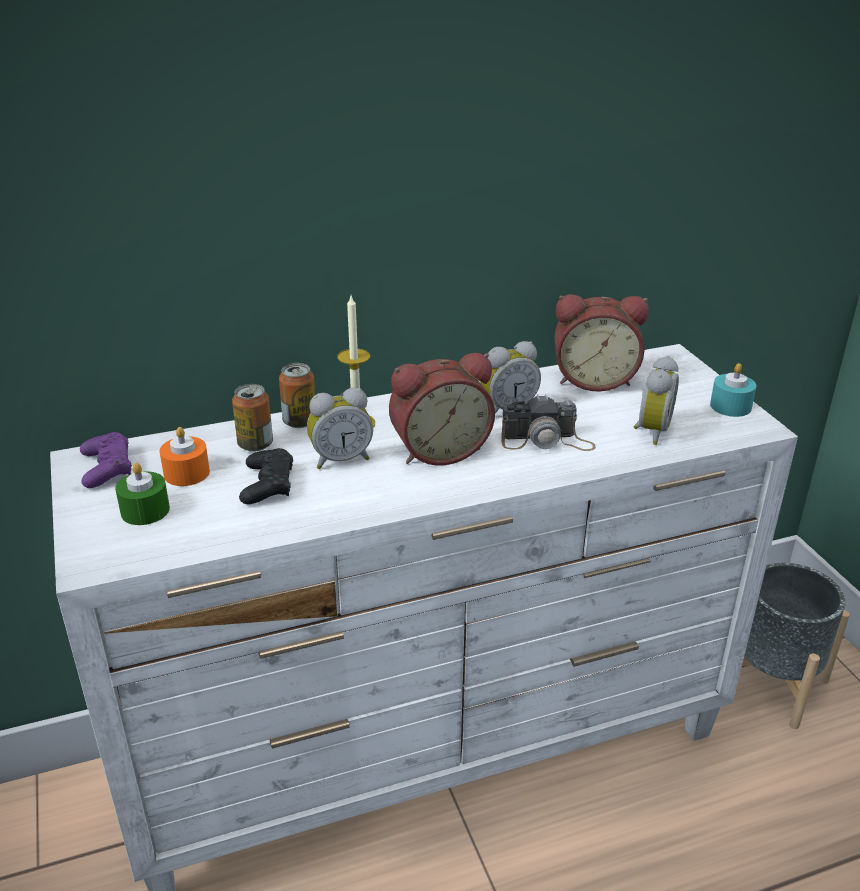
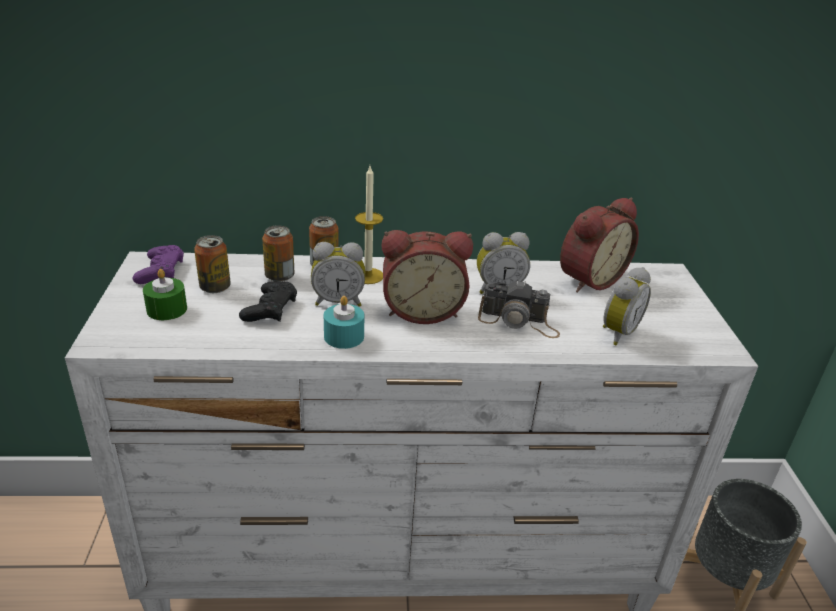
camera: 15 degrees right, 0 degrees up
(186, 473) = (215, 287): orange candle -> can
(594, 379) = (588, 279): alarm clock -> alarm clock turned 60 degrees counterclockwise
(730, 406) = (704, 326): turquoise candle -> turquoise candle (344, 336)

